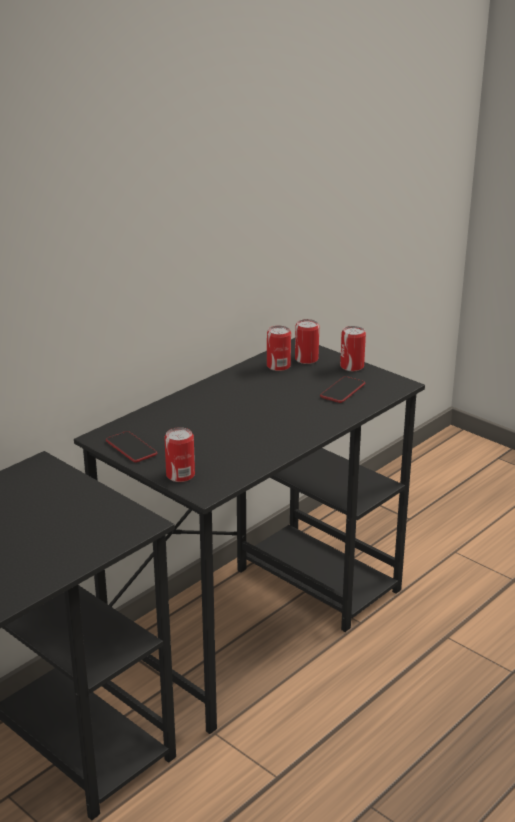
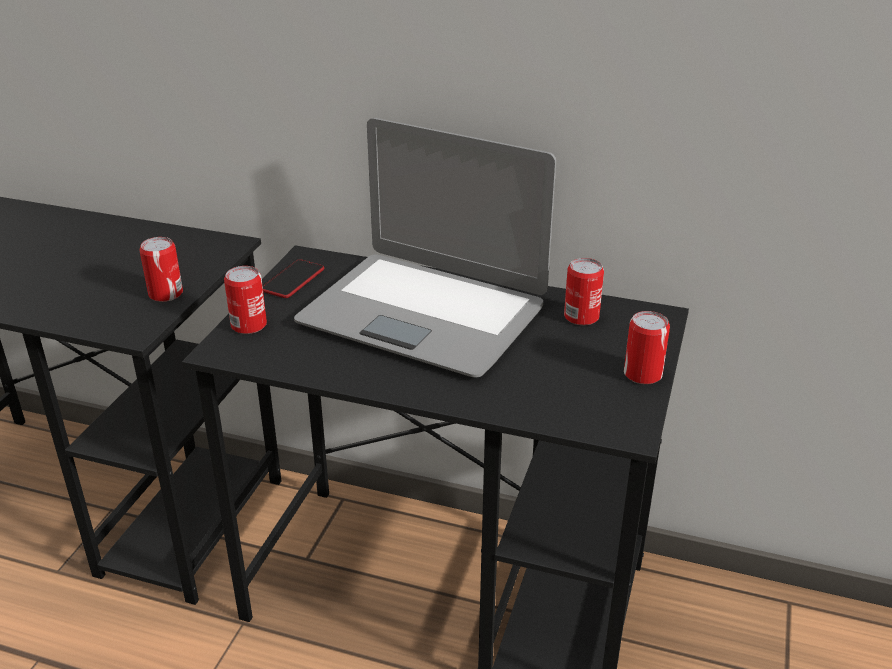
camera: 65 degrees right, 5 degrees up
(227, 411) = (423, 314): none -> laptop
(306, 359) = (624, 332): can -> can (166, 294)
(342, 390) = (558, 384): phone -> none

